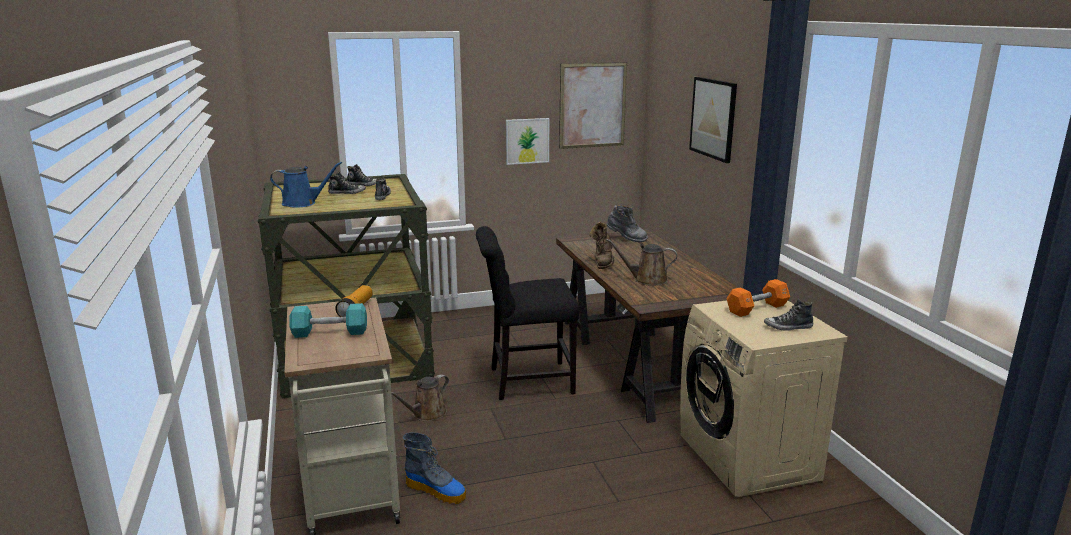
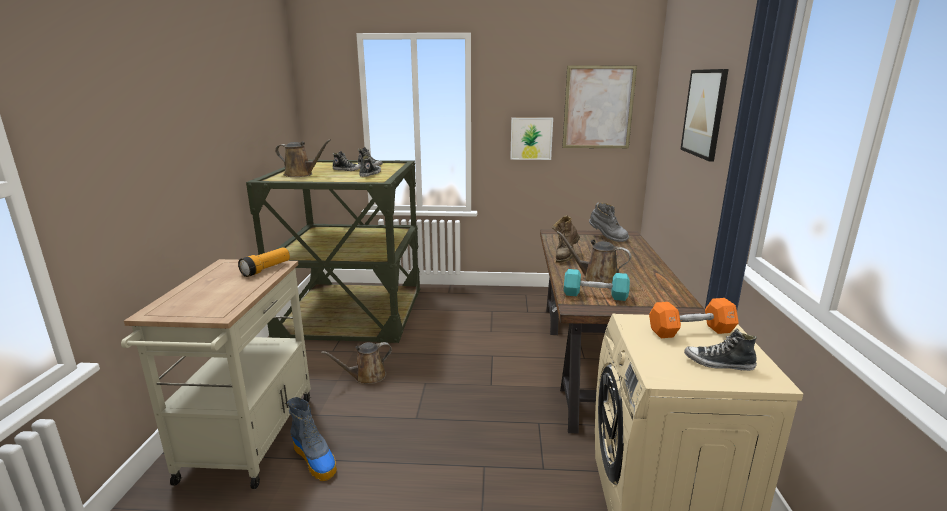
camera: 20 degrees right, 0 degrees up
(302, 203) = (301, 174): blue watering can -> brown watering can
(330, 332) = (215, 287): turquoise dumbbell -> turquoise dumbbell (595, 295)
(526, 381) = (475, 361): black chair -> none

